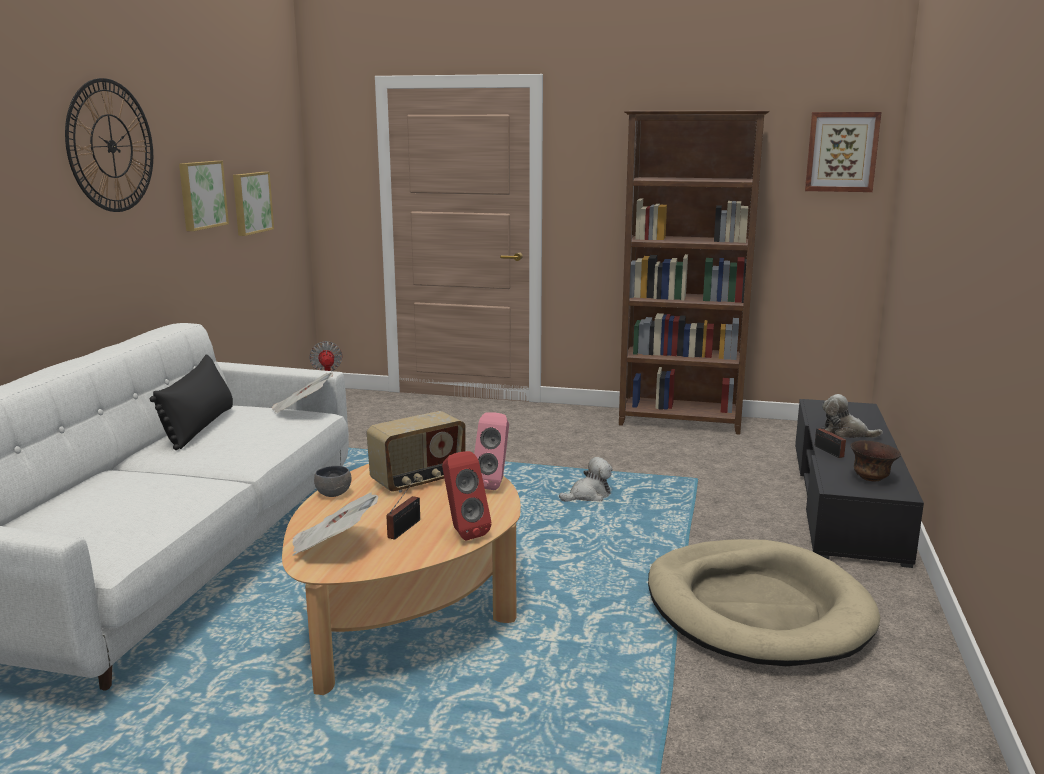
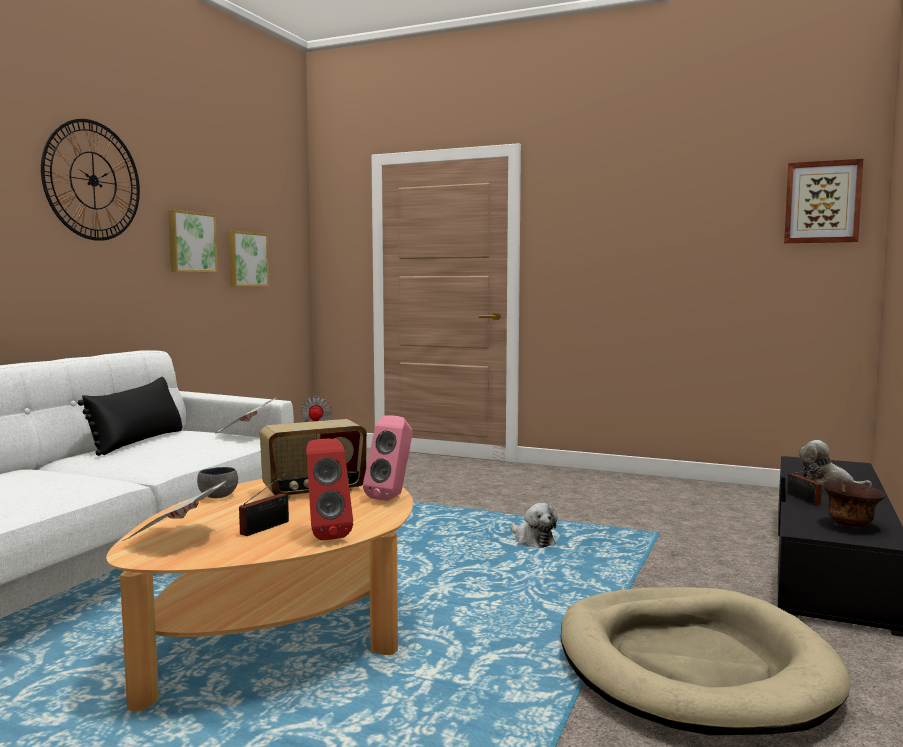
camera: 10 degrees right, 10 degrees down
(588, 496) = (532, 541): plush toy -> plush toy turned 75 degrees clockwise
(681, 422) = (656, 484): brown bookcase -> none

